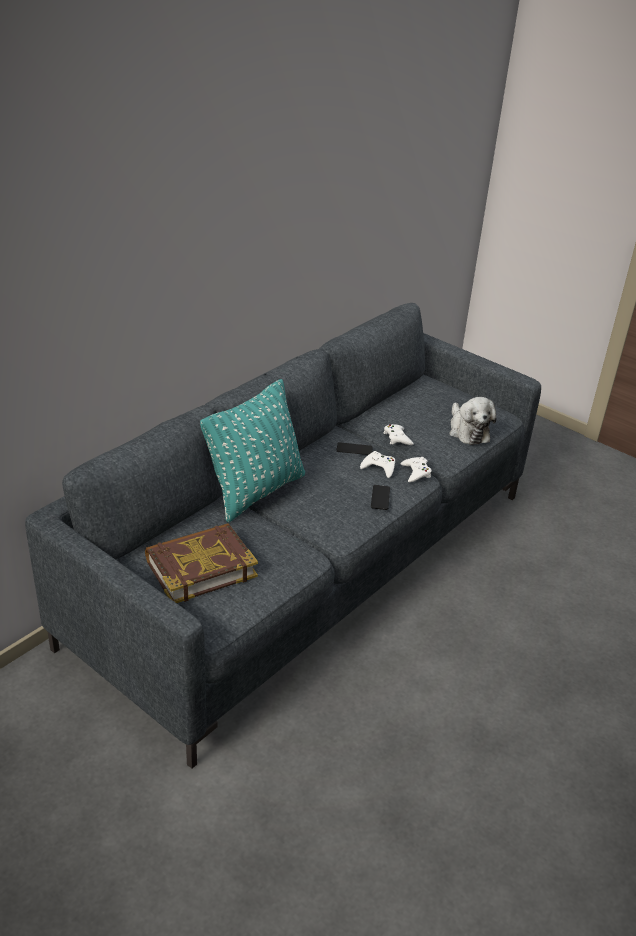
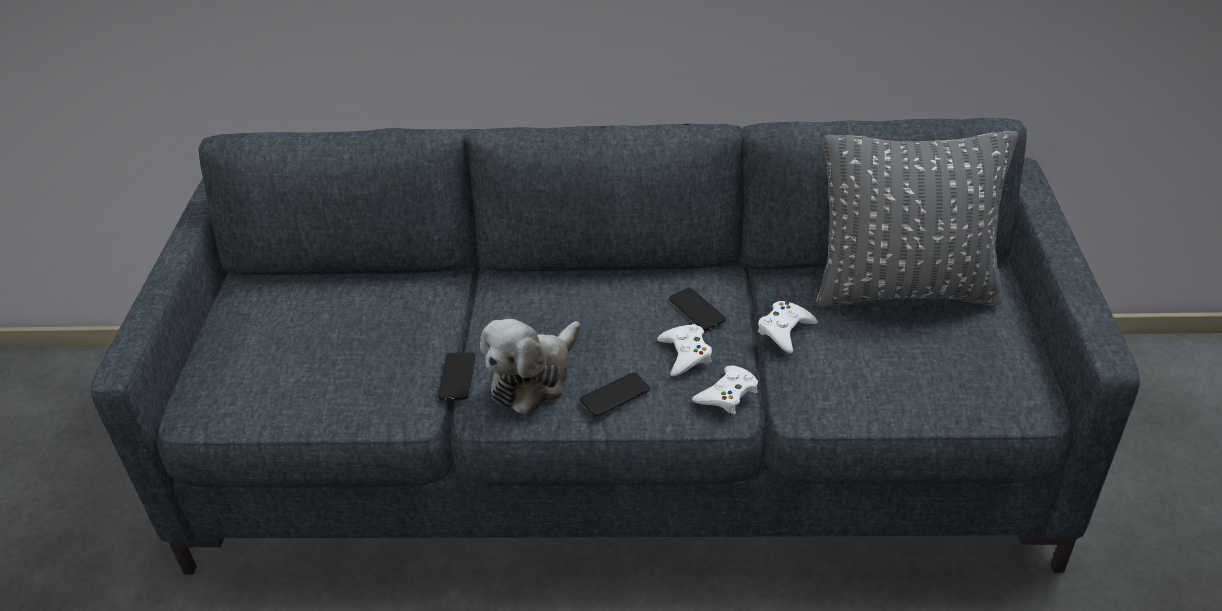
camera: 55 degrees right, 5 degrees up
(200, 568) = (291, 337): book -> none
(256, 491) = (494, 289): turquoise pillow -> none
(304, 534) = (457, 376): none -> phone
(411, 400) = (903, 290): none -> grey pillow
(468, 431) = (918, 385): plush toy -> plush toy (534, 377)

